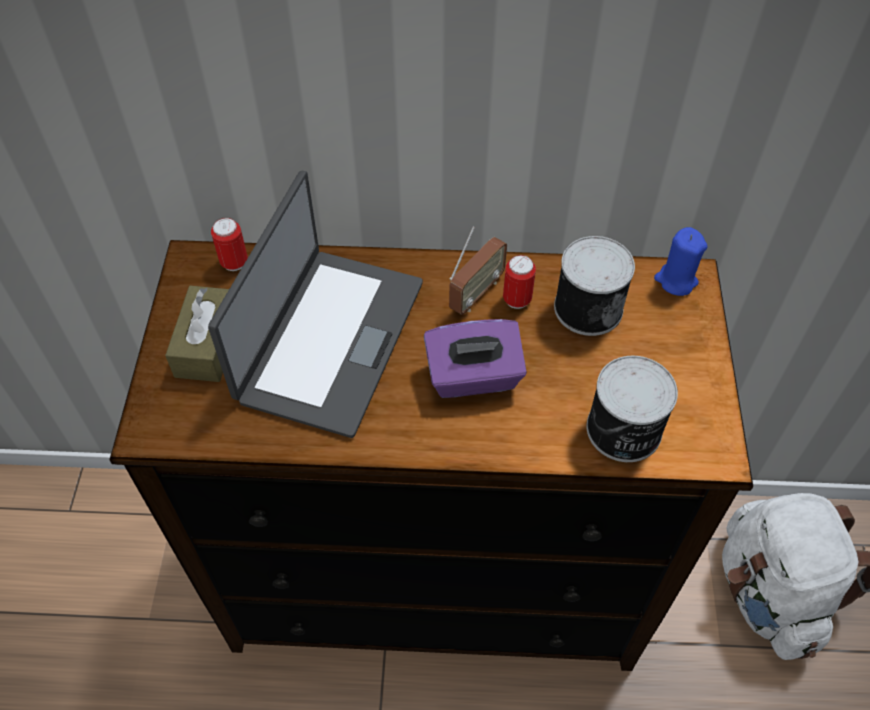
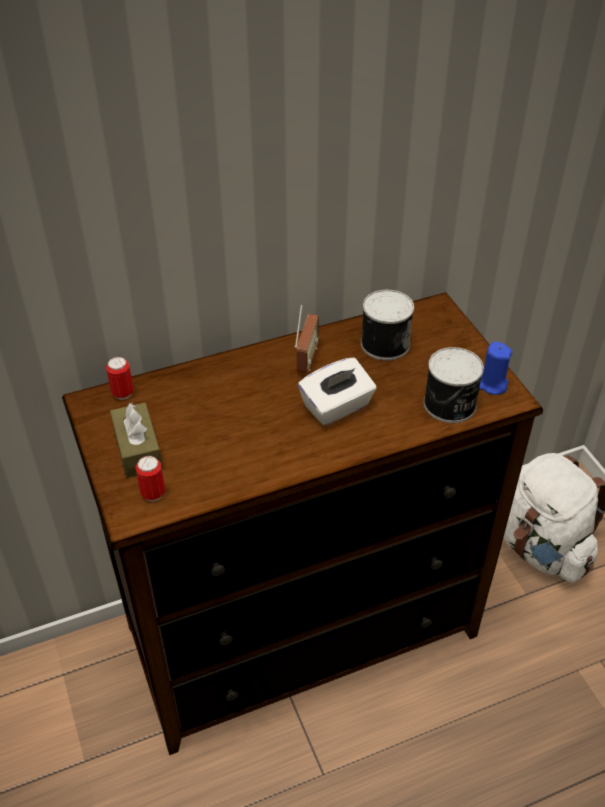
camera: 25 degrees left, 10 degrees down
(328, 340) = (224, 418): laptop -> none
(473, 377) = (337, 407): purple tissue box -> white tissue box
(517, 299) = (336, 353): can -> can (153, 493)
(675, 280) = (429, 311): blue candle -> blue candle (492, 385)

